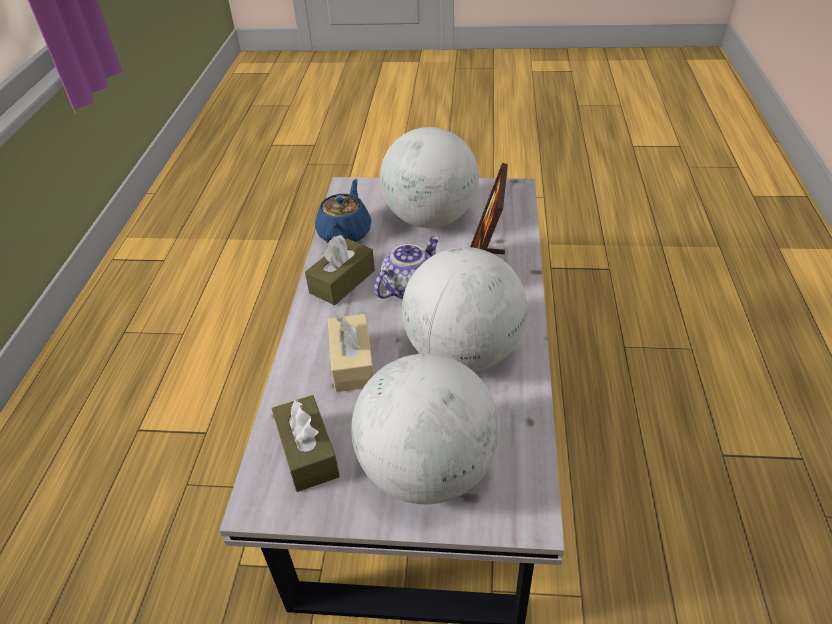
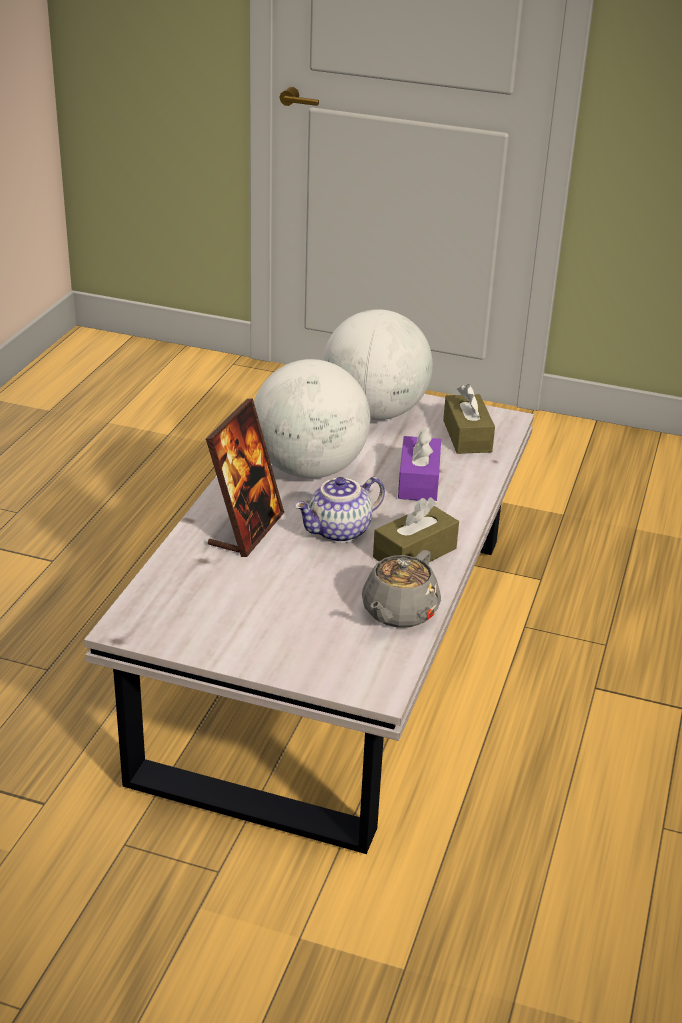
camera: 170 degrees left, 10 degrees down
(345, 233) = (398, 612): blue teapot -> grey teapot
(352, 363) = (418, 481): beige tissue box -> purple tissue box
(430, 218) = (274, 608): globe -> none

